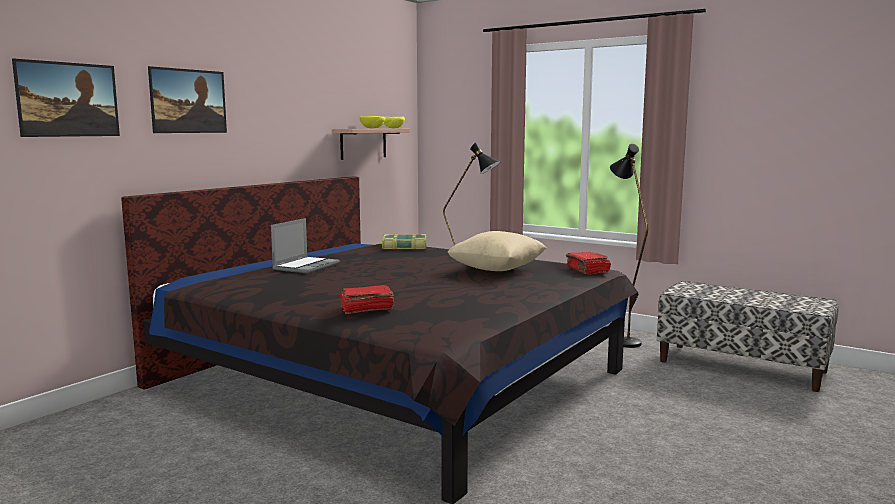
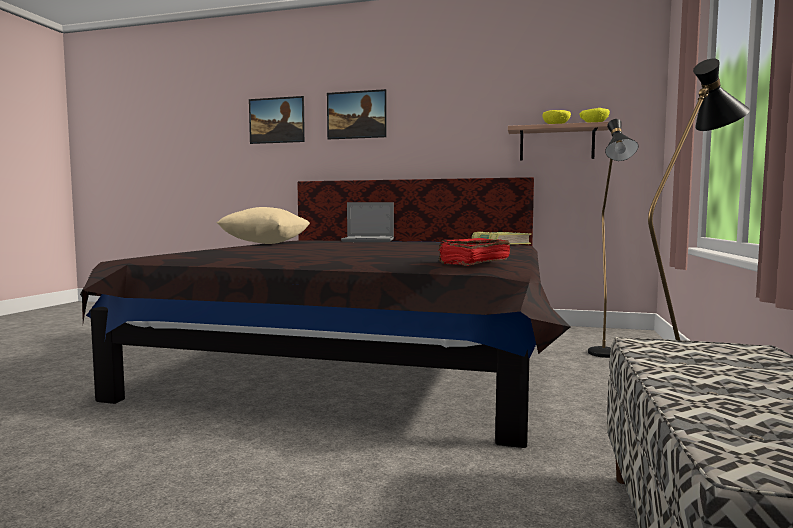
camera: 70 degrees right, 5 degrees down
(366, 309) = (222, 248): red book -> none
(497, 270) = (416, 253): beige pillow -> beige pillow (265, 244)

